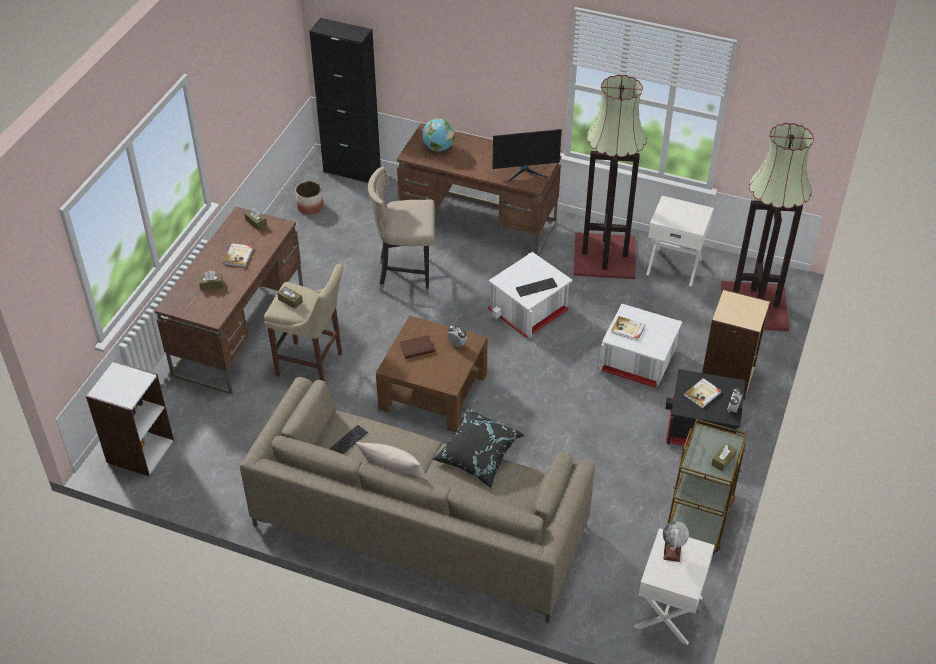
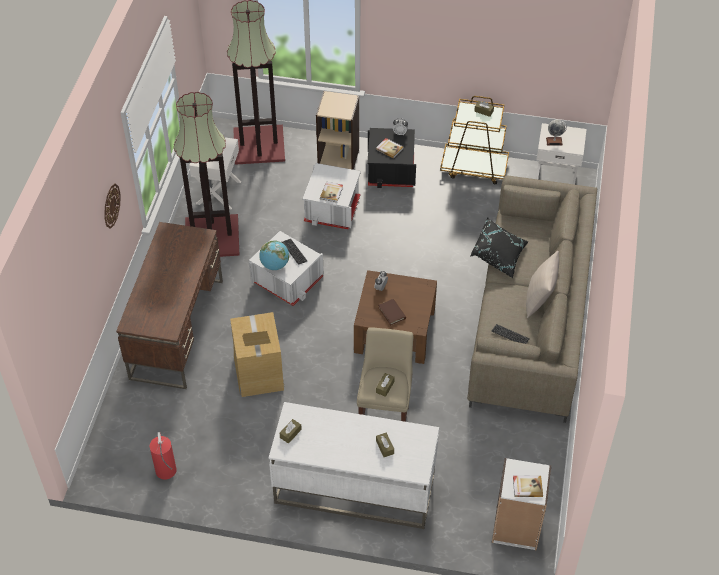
camera: 100 degrees left, 5 degrees up
(239, 256) = (341, 435): book -> book (527, 487)
(240, 330) = (354, 488): brown desk -> white desk
(310, 206) = (166, 471): planter -> fire extinguisher
(352, 171) = (104, 446): black cabinet -> none
(406, 276) = (258, 372): beige stool -> cardboard box
(438, 148) = (156, 310): globe -> globe (275, 265)
(505, 53) = (111, 205): none -> wall clock
(525, 172) = (186, 243): monitor -> none

